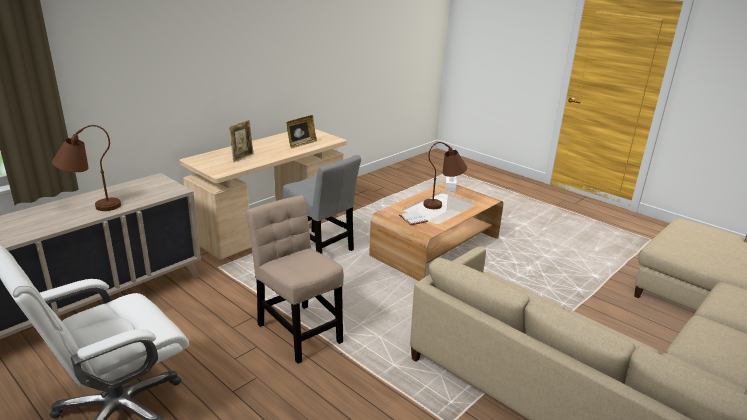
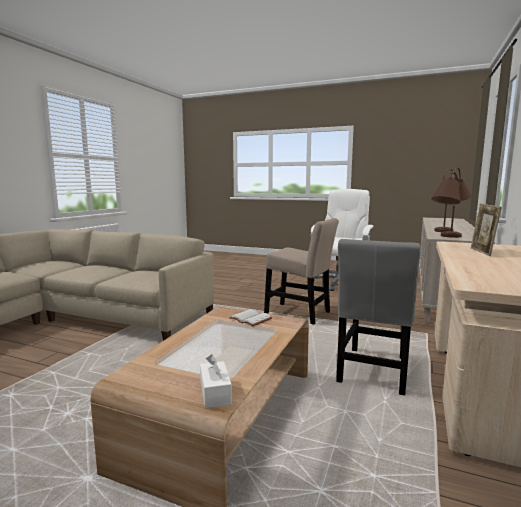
camera: 160 degrees right, 15 degrees down
(301, 144) = (488, 271): picture frame -> none
(320, 248) = (373, 372): grey chair -> grey chair turned 90 degrees counterclockwise
(444, 203) = (216, 349): brown table lamp -> brown table lamp (445, 237)

